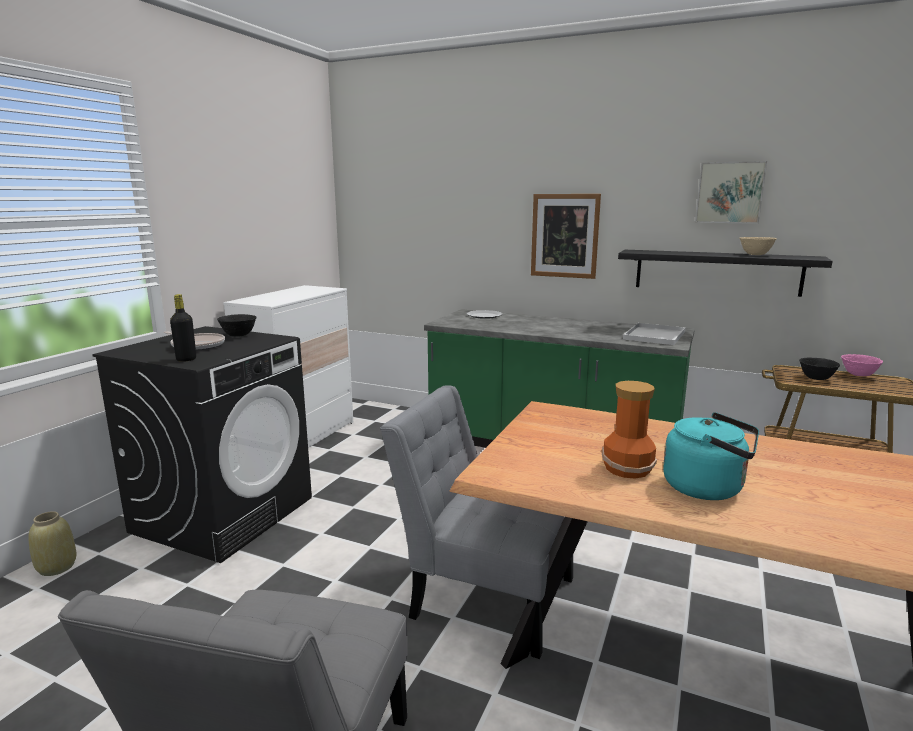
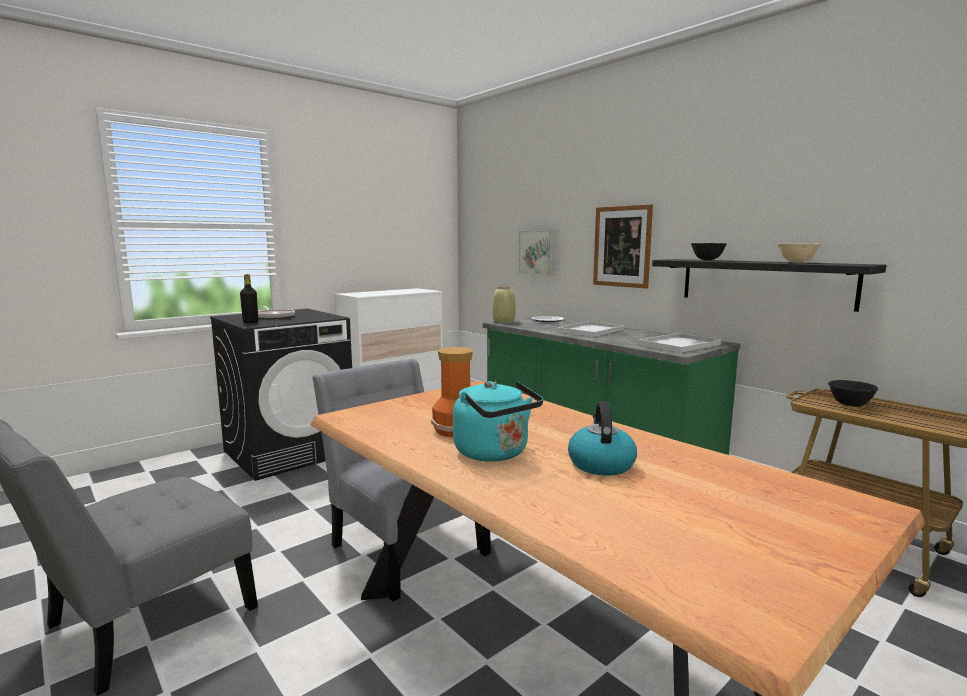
camera: 25 degrees right, 5 degrees down
(57, 567) = (169, 462): beige vase -> beige vase (504, 322)
(238, 335) = (313, 314): black bowl -> black bowl (707, 260)
(551, 326) = (591, 330): none -> white tray
(729, 192) = (775, 196): picture -> picture (537, 252)
(800, 479) = (600, 464): none -> kettle
(858, 375) = (916, 408): pink bowl -> none

